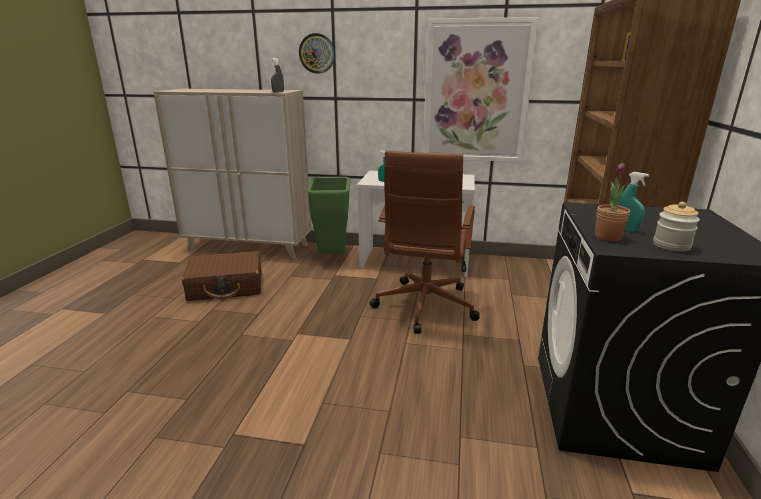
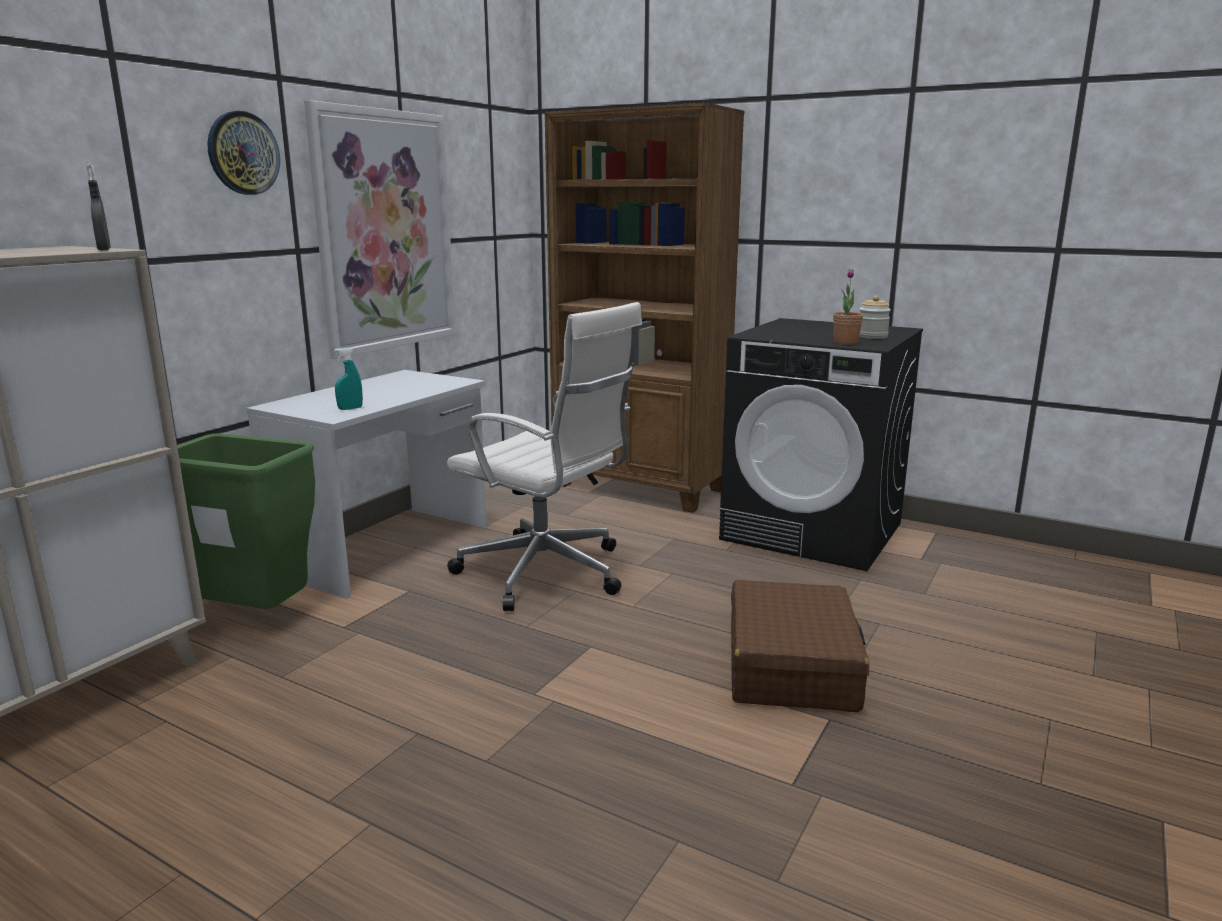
camera: 70 degrees left, 5 degrees down
(226, 286) = (221, 773): brown suitcase -> brown suitcase (791, 666)
(317, 53) = (90, 155): wall clock -> wall clock (243, 153)
(424, 307) = (547, 573): brown office chair -> white office chair
(626, 229) = (826, 337): turquoise spray bottle -> none

